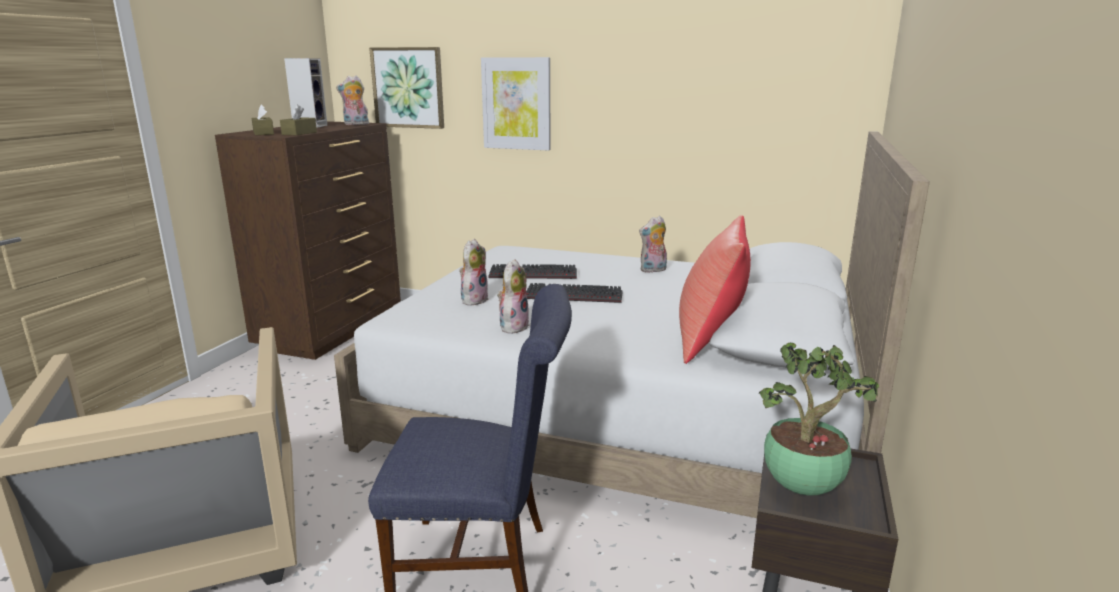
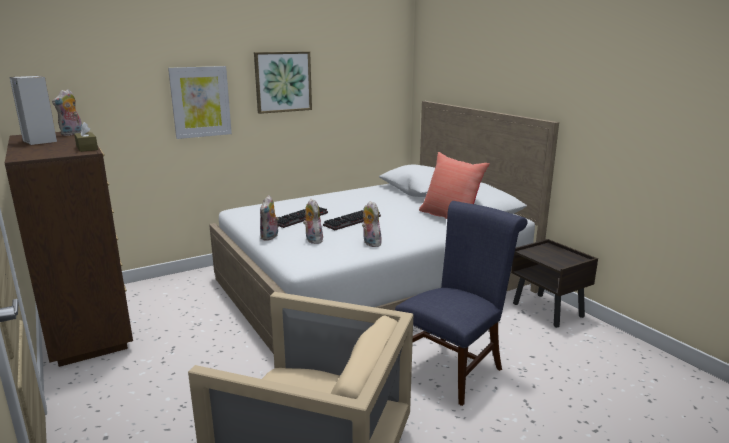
camera: 50 degrees left, 0 degrees up
(263, 133) = (50, 153): brown tissue box -> none
(408, 88) = (94, 96): picture -> picture (283, 82)
(653, 270) = (348, 198): plush toy -> plush toy (270, 237)
(804, 488) = (553, 258): potted plant -> none

